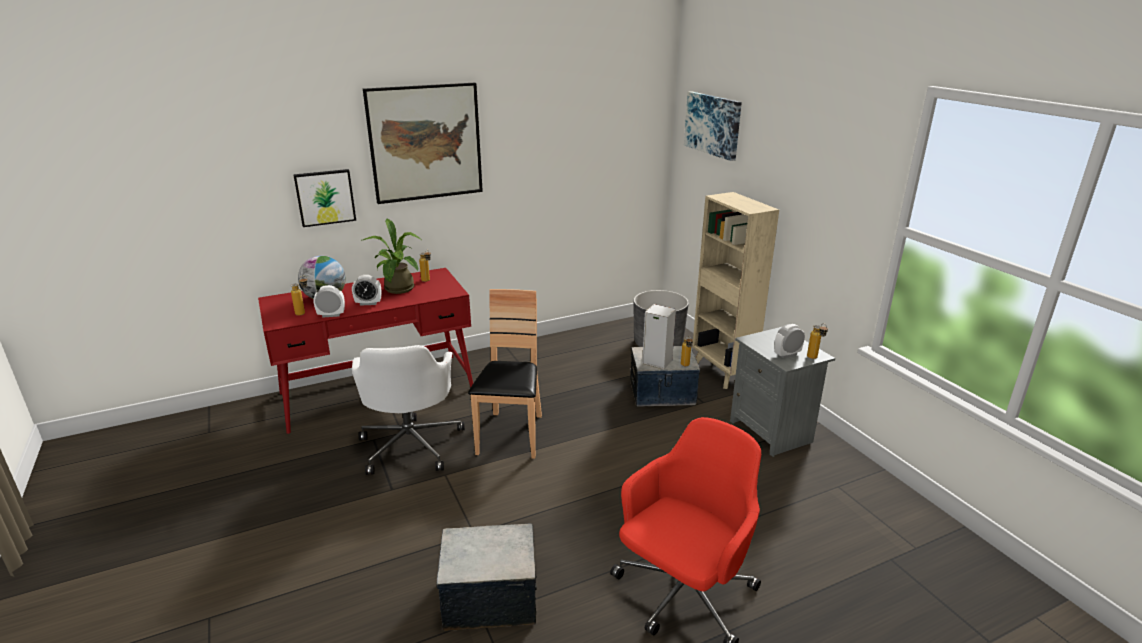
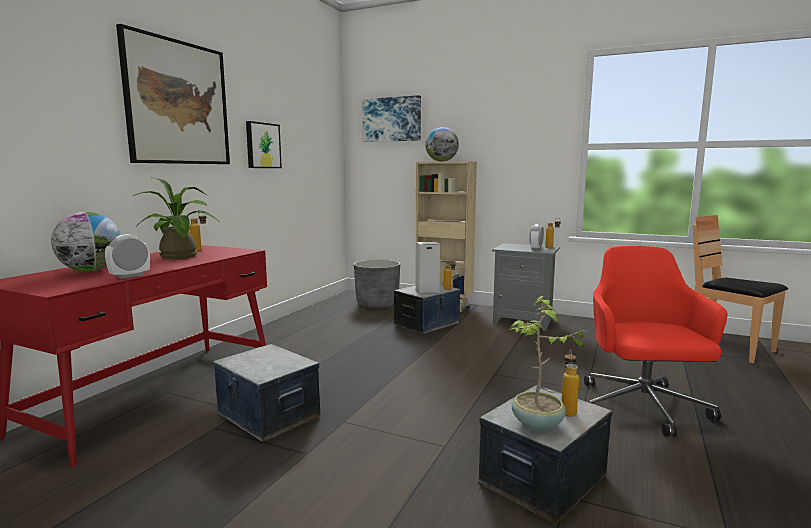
camera: 40 degrees left, 15 degrees down
(304, 312) = (83, 280): bottle -> bottle (567, 410)
(325, 197) = (70, 146): picture -> picture (262, 145)
(368, 303) = (162, 265): alarm clock -> none
(411, 444) = (268, 415): white office chair -> storage box
(462, 557) = (537, 424): none -> potted plant
(511, 435) = (358, 377): brown chair -> brown chair (727, 347)
(738, 200) = (441, 161): none -> globe

